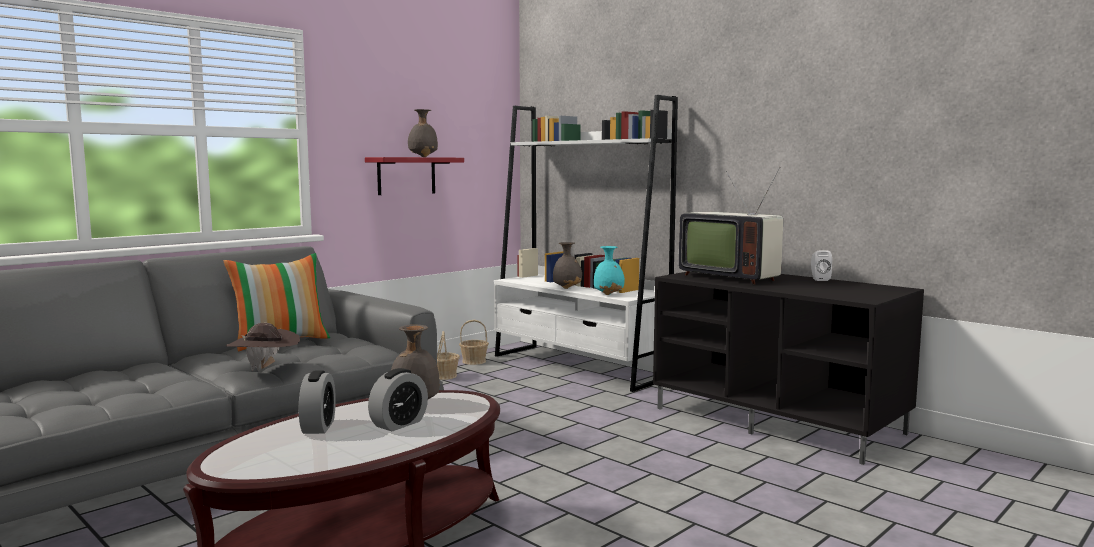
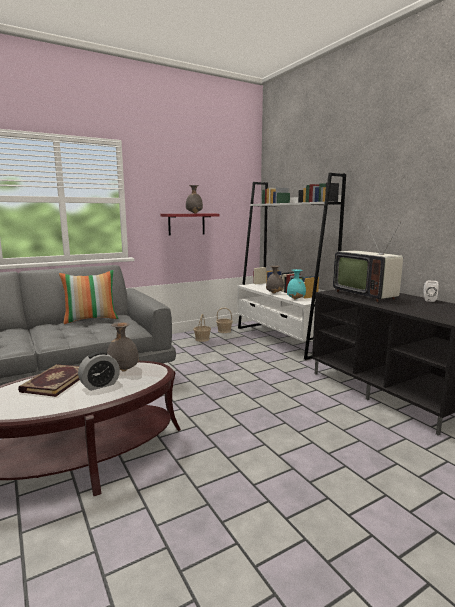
camera: 15 degrees right, 5 degrees up
(265, 369) = (64, 338): brown hat -> none
(318, 427) = (55, 382): alarm clock -> book

